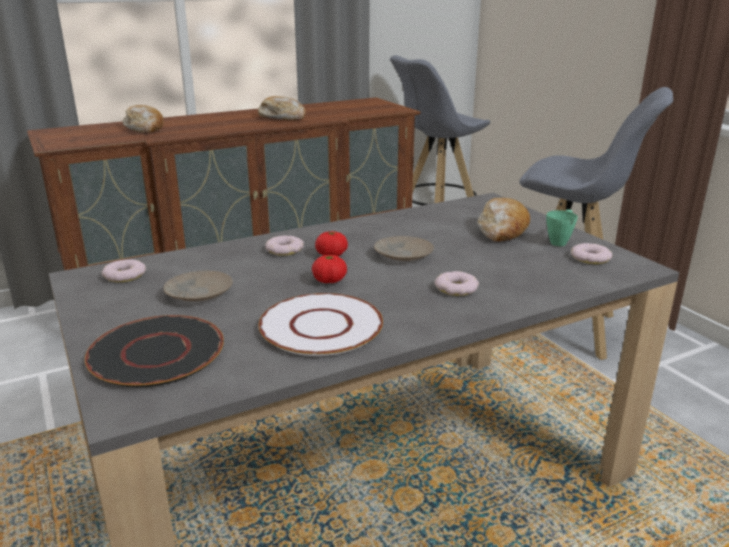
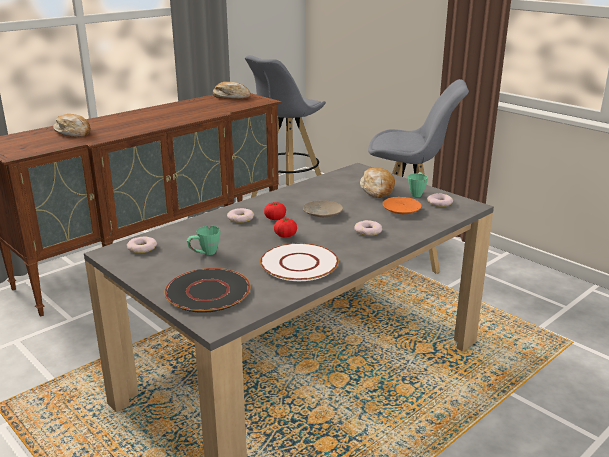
camera: 15 degrees left, 0 degrees up
(198, 293) = (204, 253): beige plate -> green mug
(282, 117) = (178, 114): bread -> bread (231, 97)
(525, 262) = (401, 210): none -> orange plate

